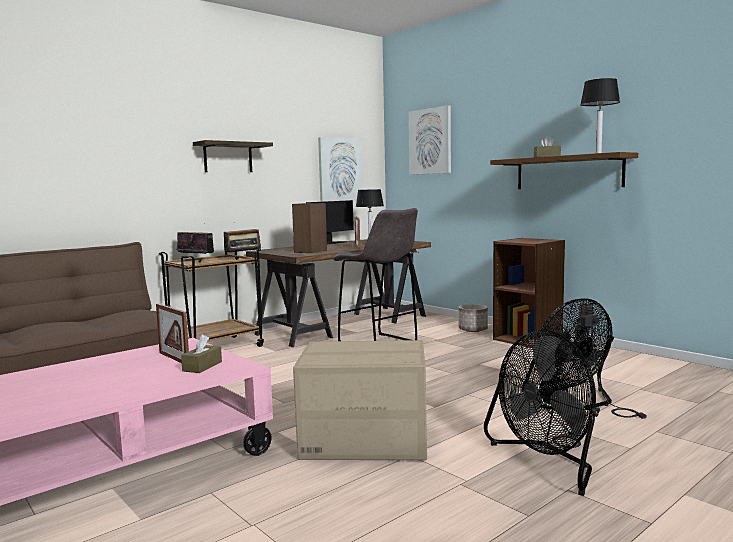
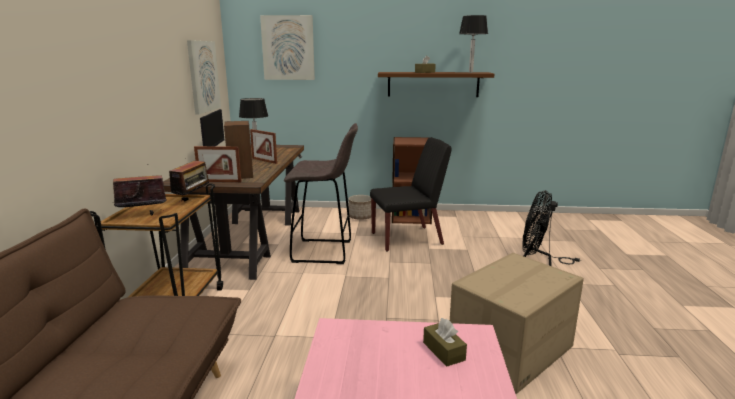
camera: 45 degrees left, 10 degrees up
(174, 358) = (389, 355): picture frame -> picture frame (219, 181)
(228, 157) = (125, 70): shelf -> none
(477, 353) = (407, 238): none -> black chair
(548, 459) = (608, 311): black fan -> none

